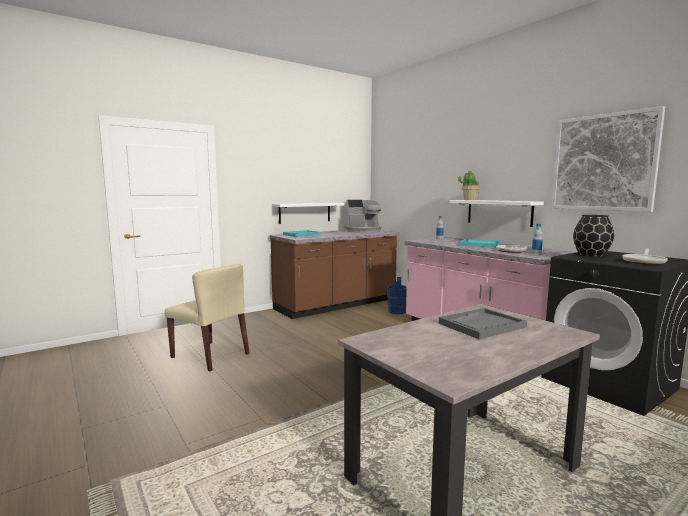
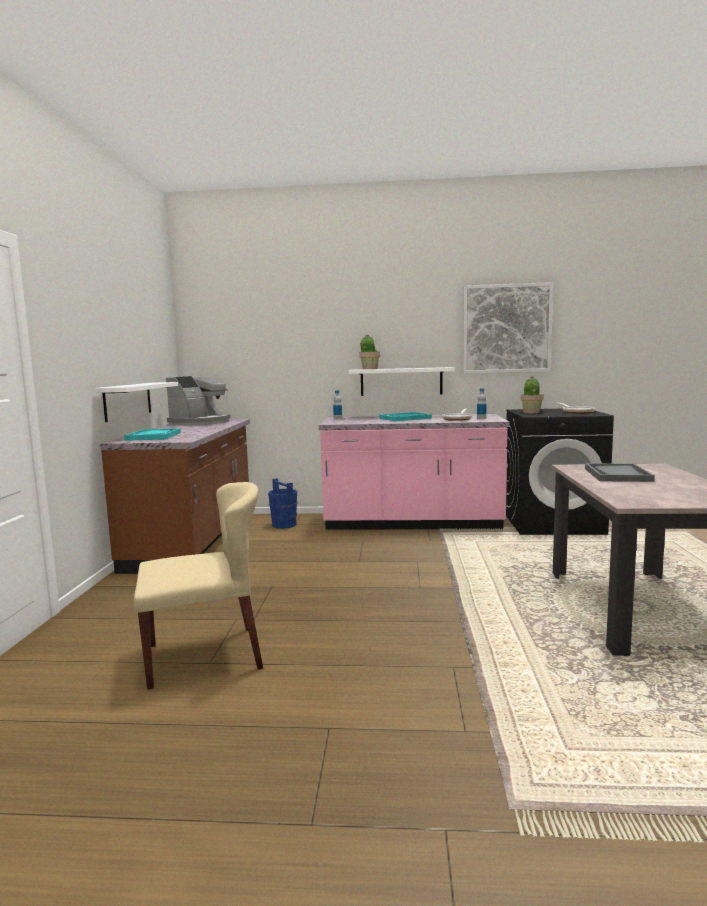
camera: 50 degrees left, 0 degrees up
(591, 255) = (531, 412): black vase -> potted plant

